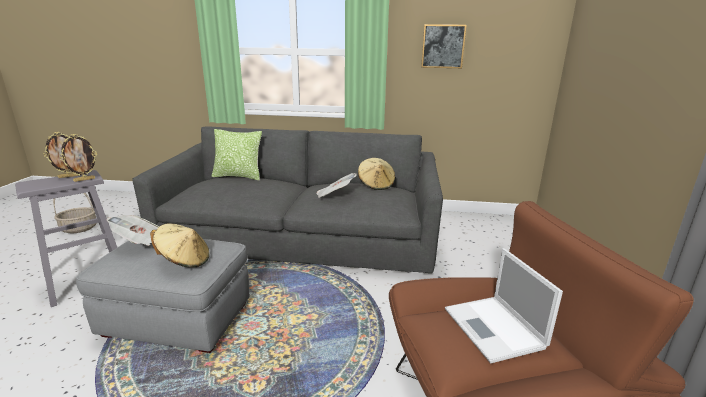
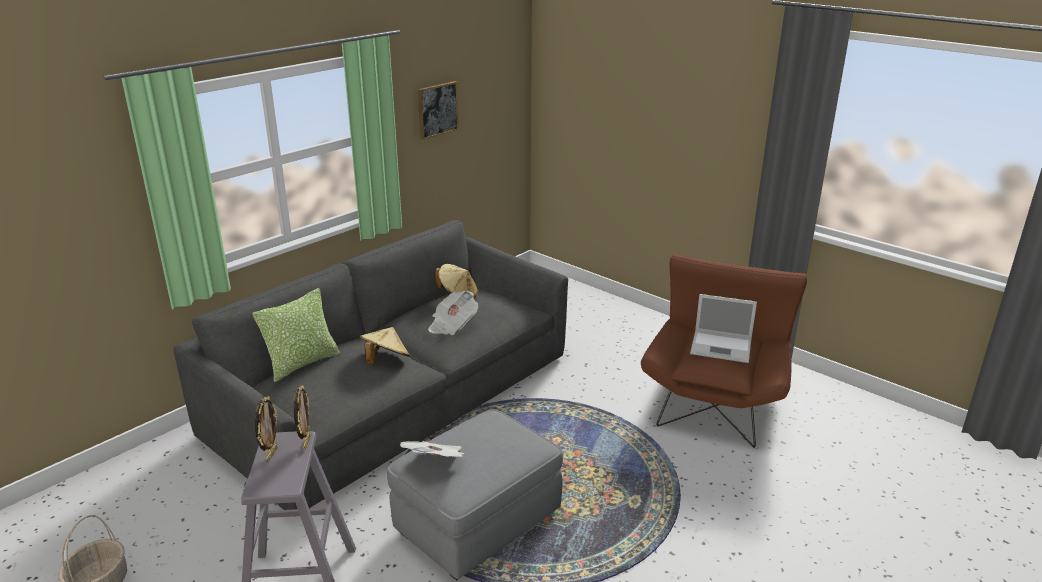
camera: 55 degrees left, 5 degrees up
(184, 261) = (502, 444): beige hat -> beige hat (385, 360)

